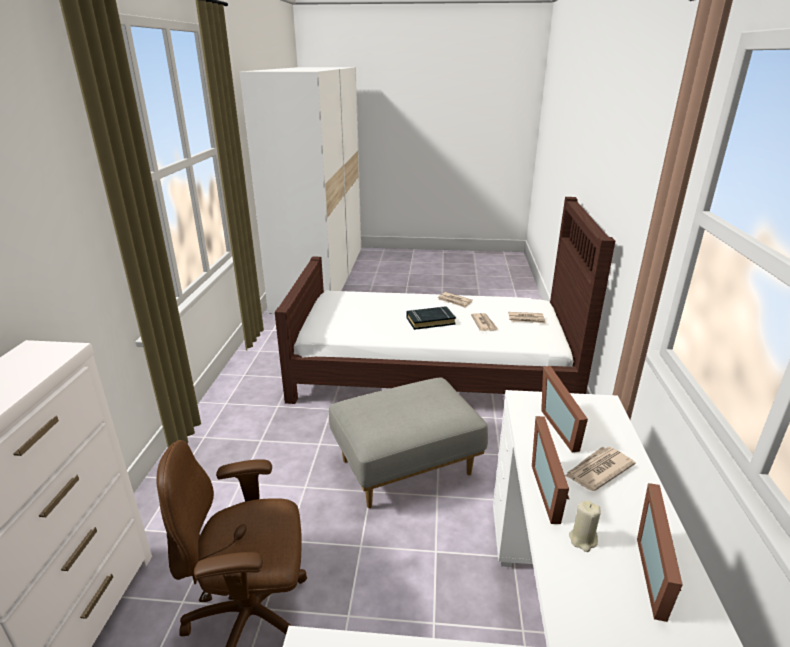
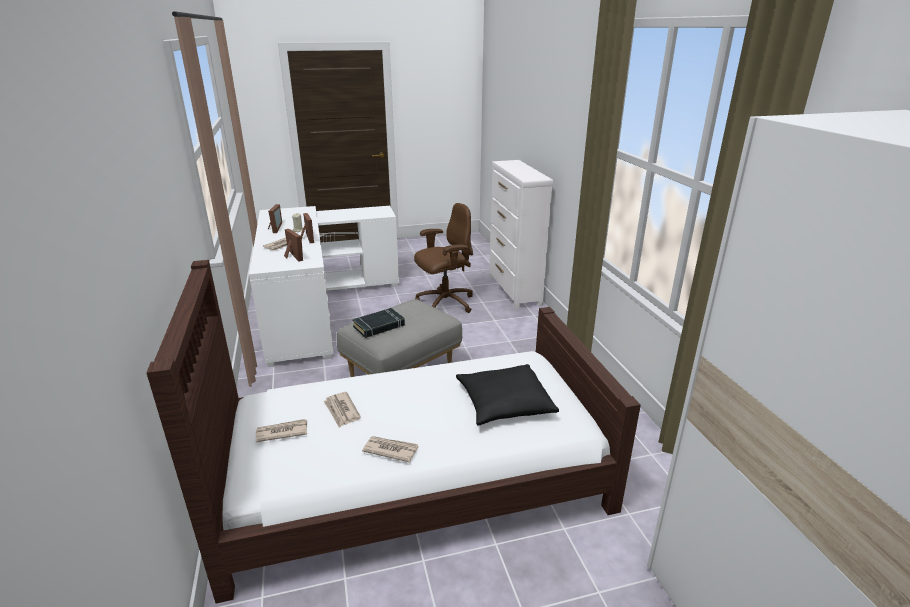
camera: 160 degrees right, 0 degrees up
(366, 310) = (504, 403): none -> black pillow
(430, 321) = (412, 401): black book -> black book (379, 326)

